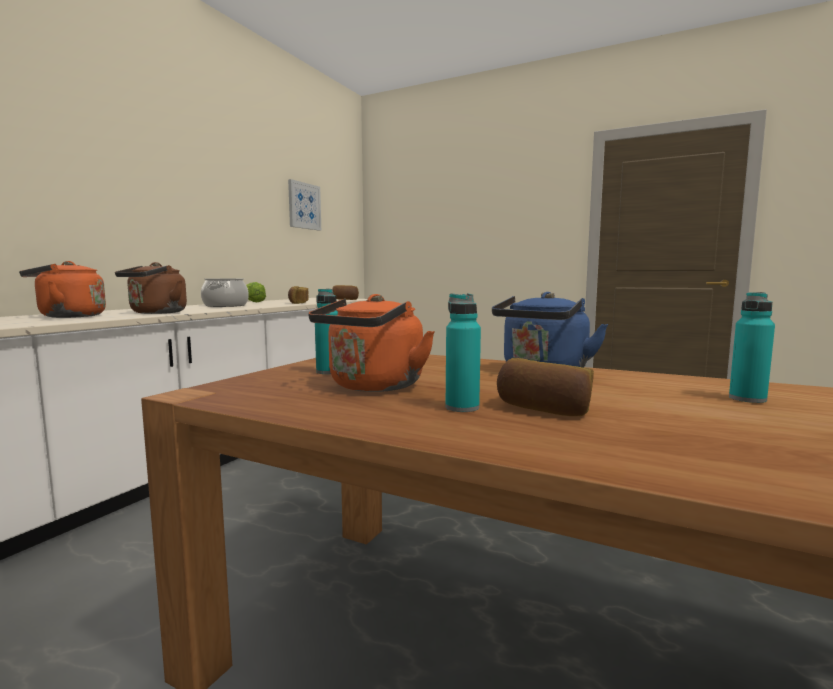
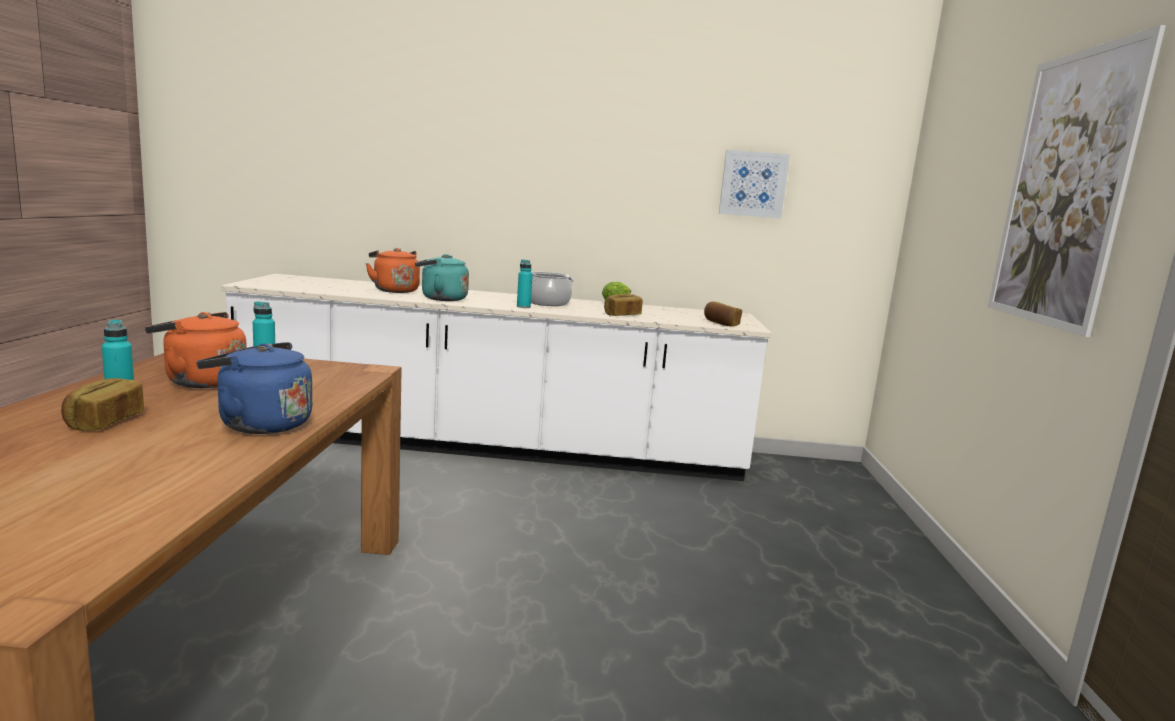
camera: 65 degrees right, 5 degrees up
(156, 313) = (441, 299): brown kettle -> turquoise kettle
(513, 205) = (1063, 189): none -> picture
(747, 399) = (107, 490): turquoise bottle -> turquoise bottle (523, 307)

